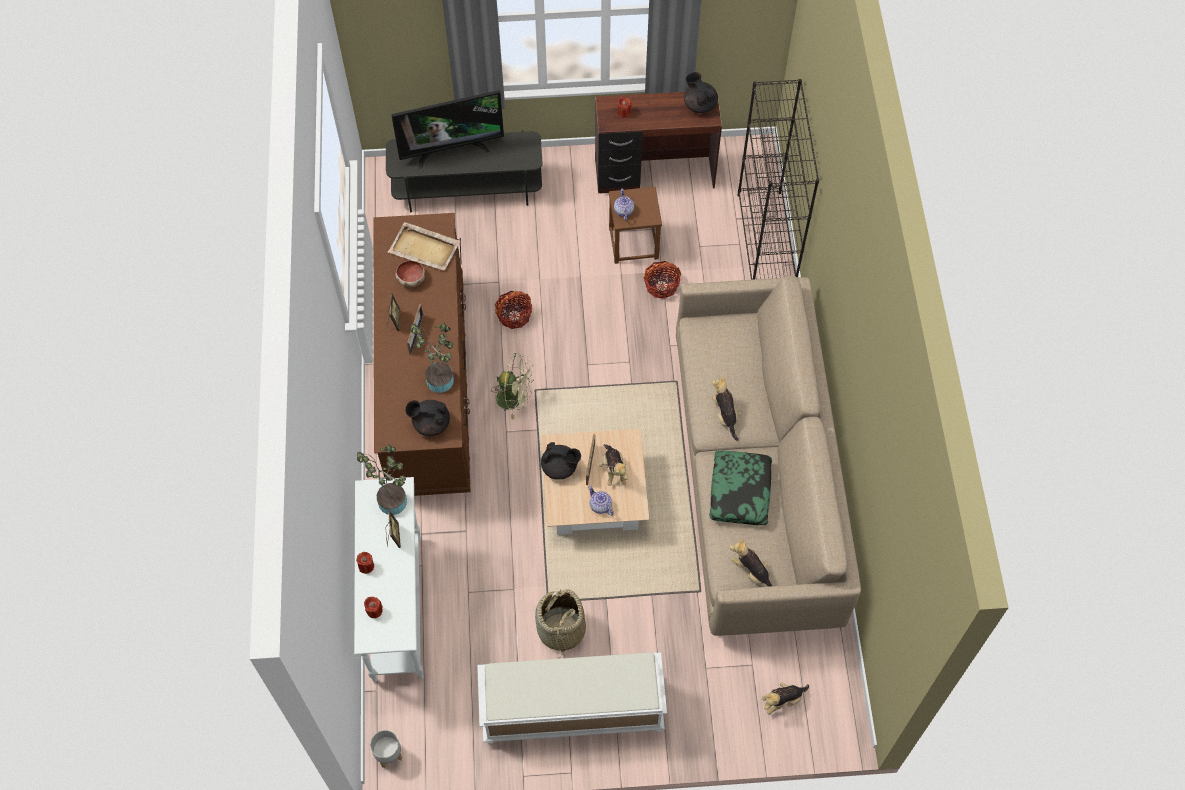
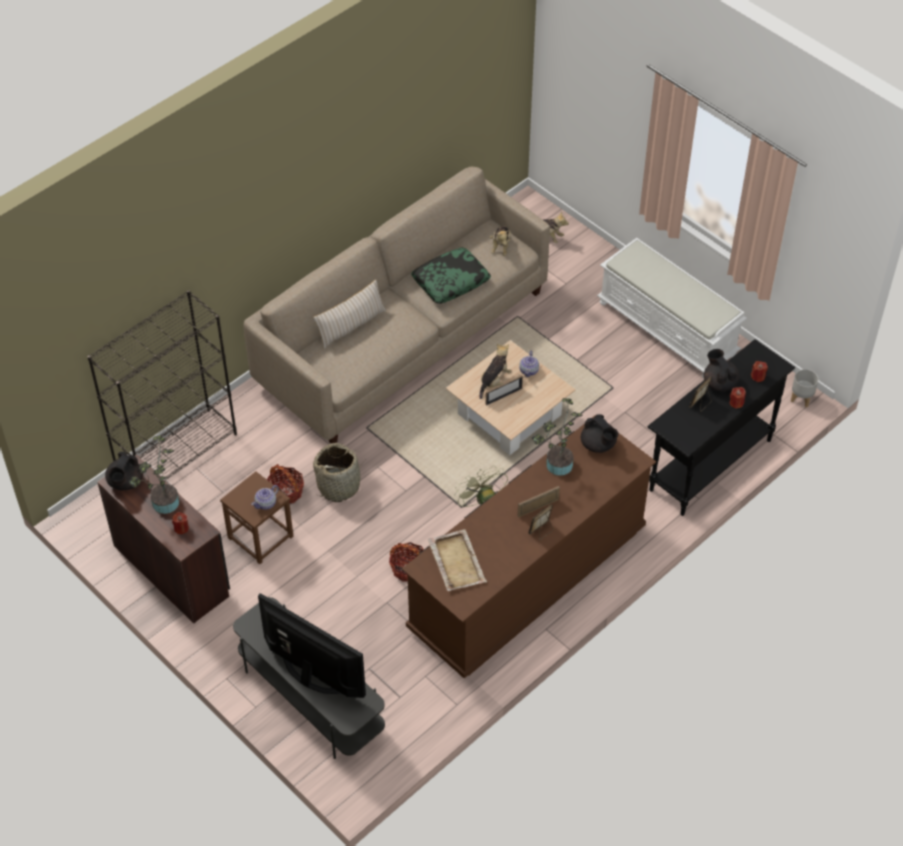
camera: 130 degrees left, 10 degrees down
(393, 498) = (675, 424): potted plant -> potted plant (162, 504)
(398, 607) = (709, 465): white console table -> black console table
(410, 279) = (494, 549): bowl -> none
(560, 467) = (524, 411): black teapot -> black teapot (719, 382)
(560, 630) = (624, 368): basket -> basket (339, 485)
(725, 415) = (398, 323): plush toy -> none
(752, 376) = (351, 326): none -> beige pillow

